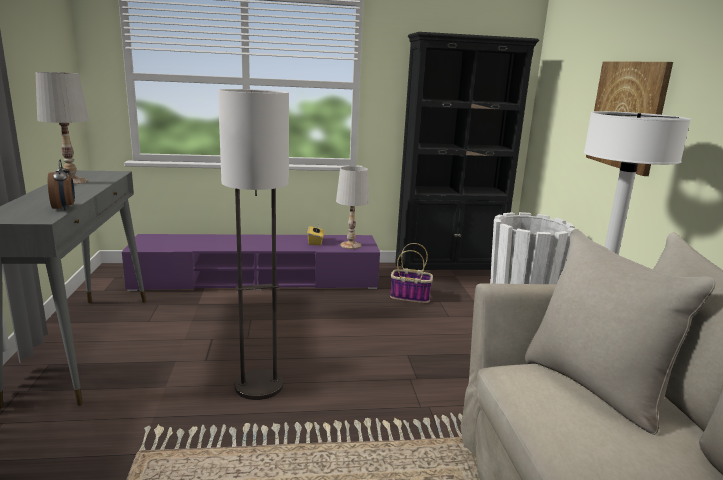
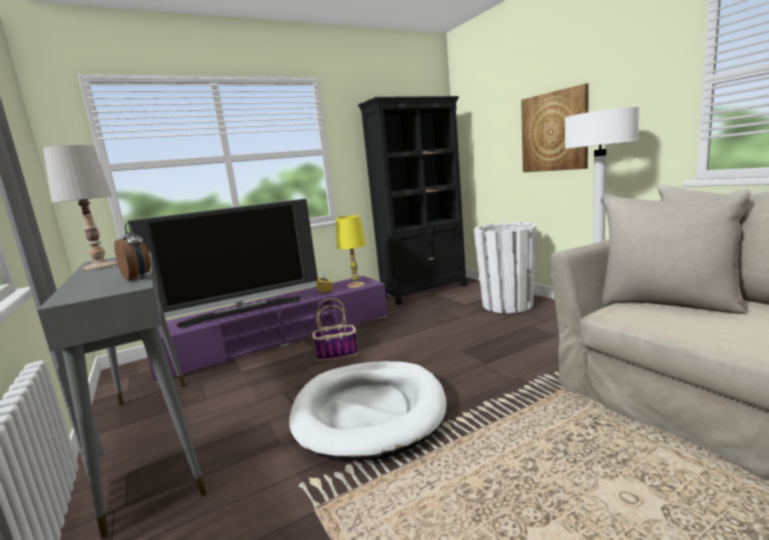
camera: 20 degrees left, 5 degrees down
(222, 244) = (242, 311): none -> television
(259, 385) = (369, 411): floor lamp -> white dog bed
(351, 245) = (356, 285): white table lamp -> yellow table lamp
(410, 296) = (418, 314): basket -> basket (337, 353)

